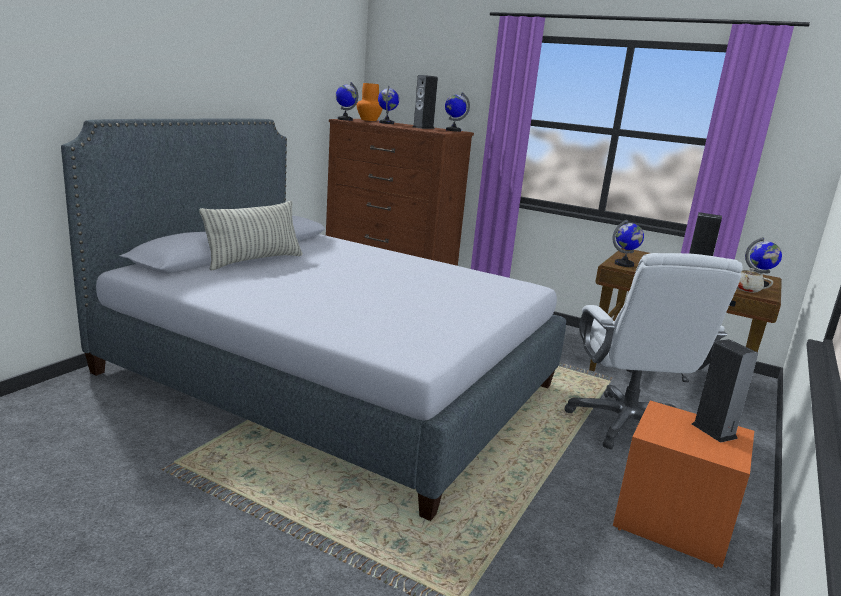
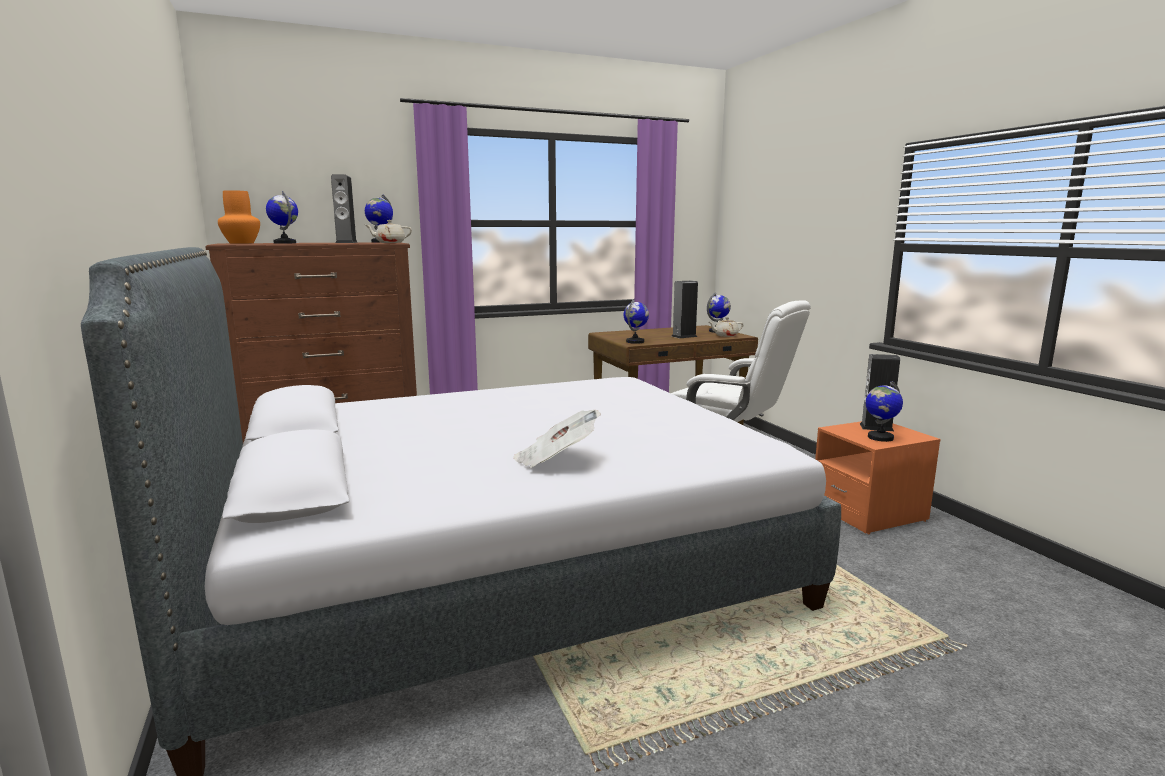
camera: 50 degrees left, 5 degrees down
(254, 261) = (366, 452): pillow -> none
(298, 299) = (556, 460): none -> newspaper
(345, 119) = (227, 244): globe -> globe (880, 437)
(439, 131) = (390, 243): none -> beige teapot

